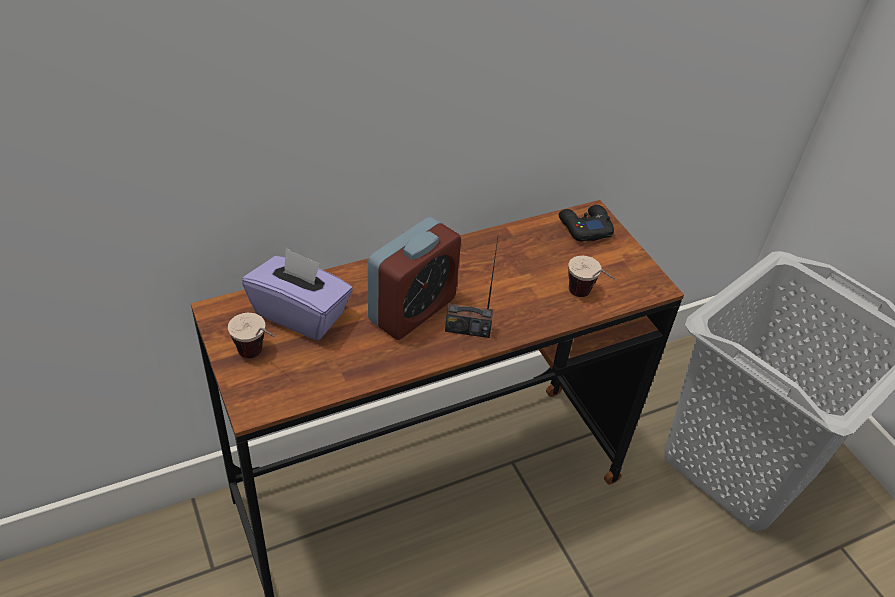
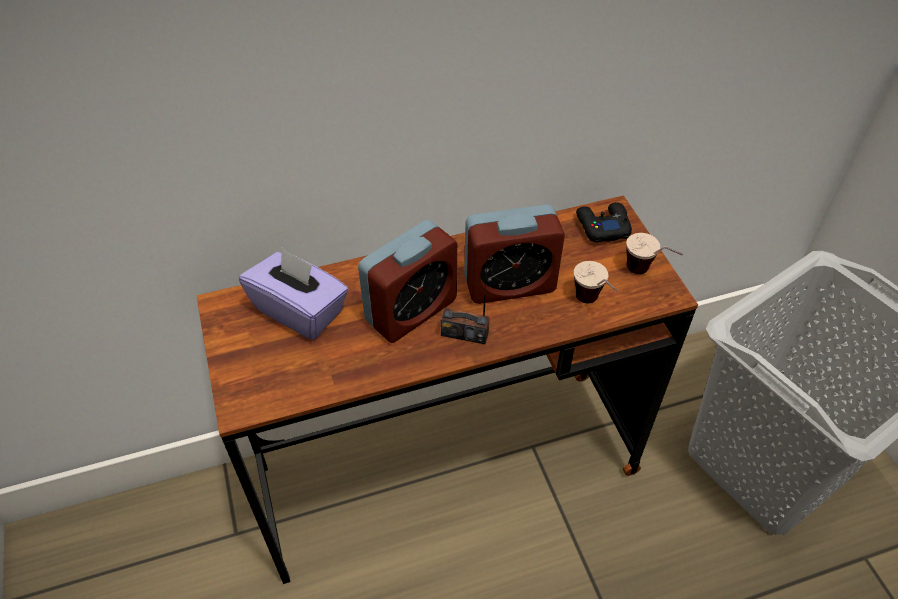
camera: 10 degrees right, 5 degrees up
(259, 358) = (253, 356): cup -> cup (647, 274)
(504, 282) = (509, 284): none -> alarm clock

